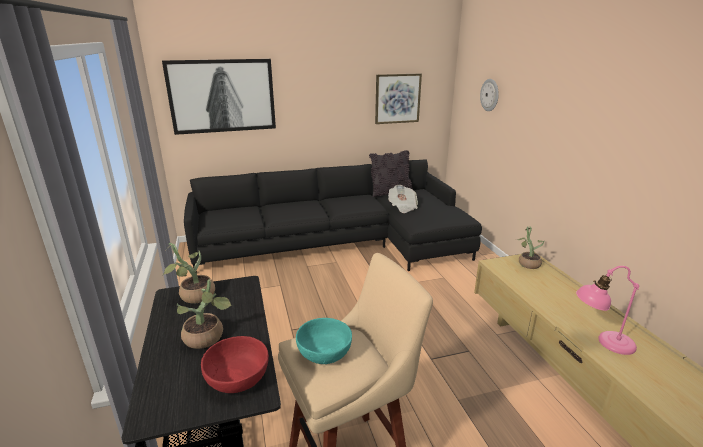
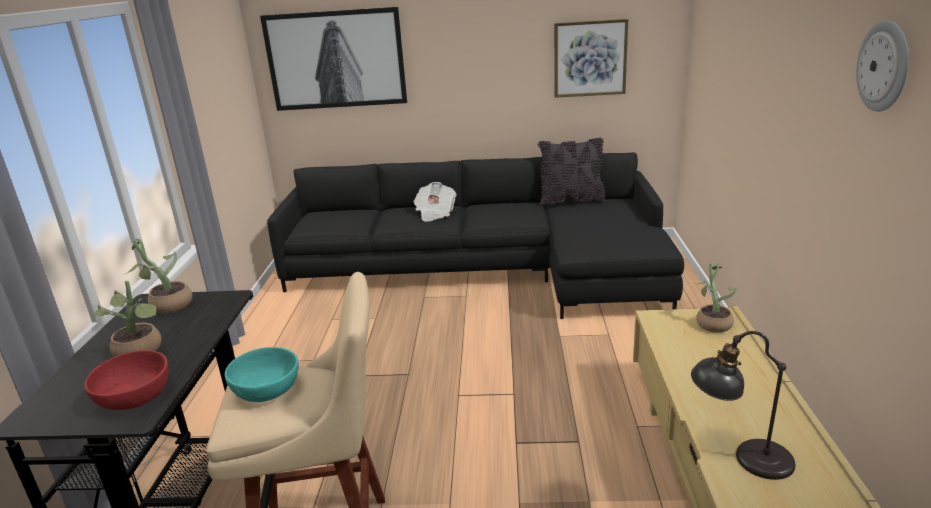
camera: 20 degrees right, 0 degrees up
(402, 207) = (571, 223): newspaper -> newspaper (435, 213)
(490, 95) = (719, 51): wall clock -> wall clock (884, 66)
(601, 341) = (739, 453): pink table lamp -> grey table lamp

